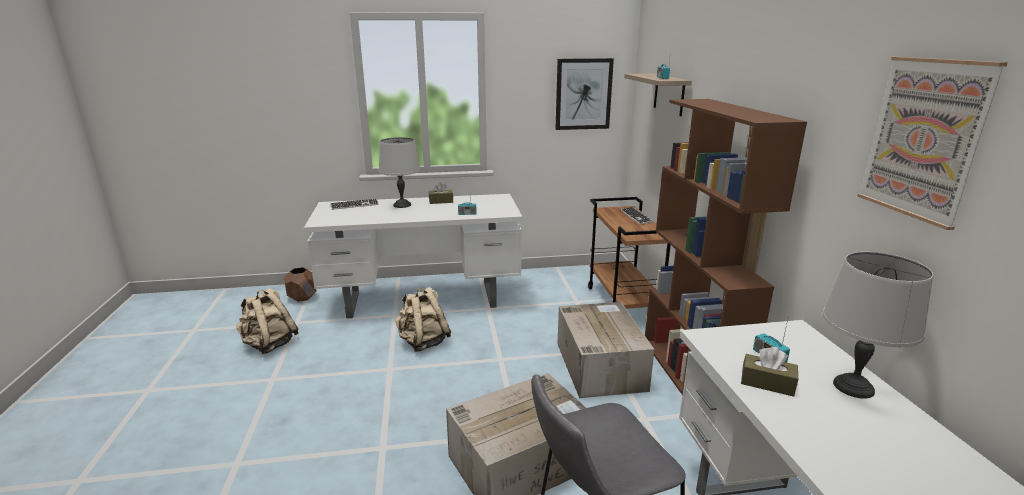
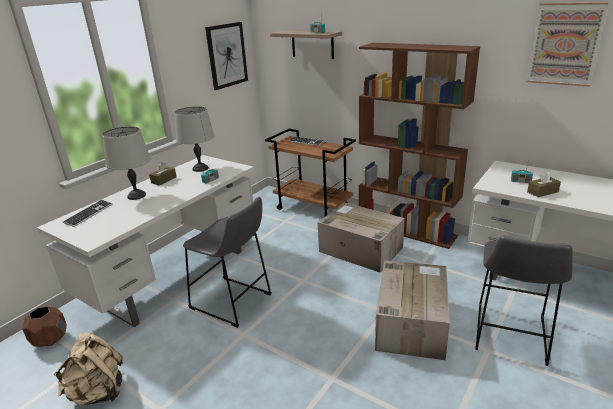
camera: 45 degrees left, 5 degrees up
(423, 342) = (234, 303): beige backpack -> grey stool
(853, 387) = (561, 178): grey table lamp -> grey table lamp (200, 168)

